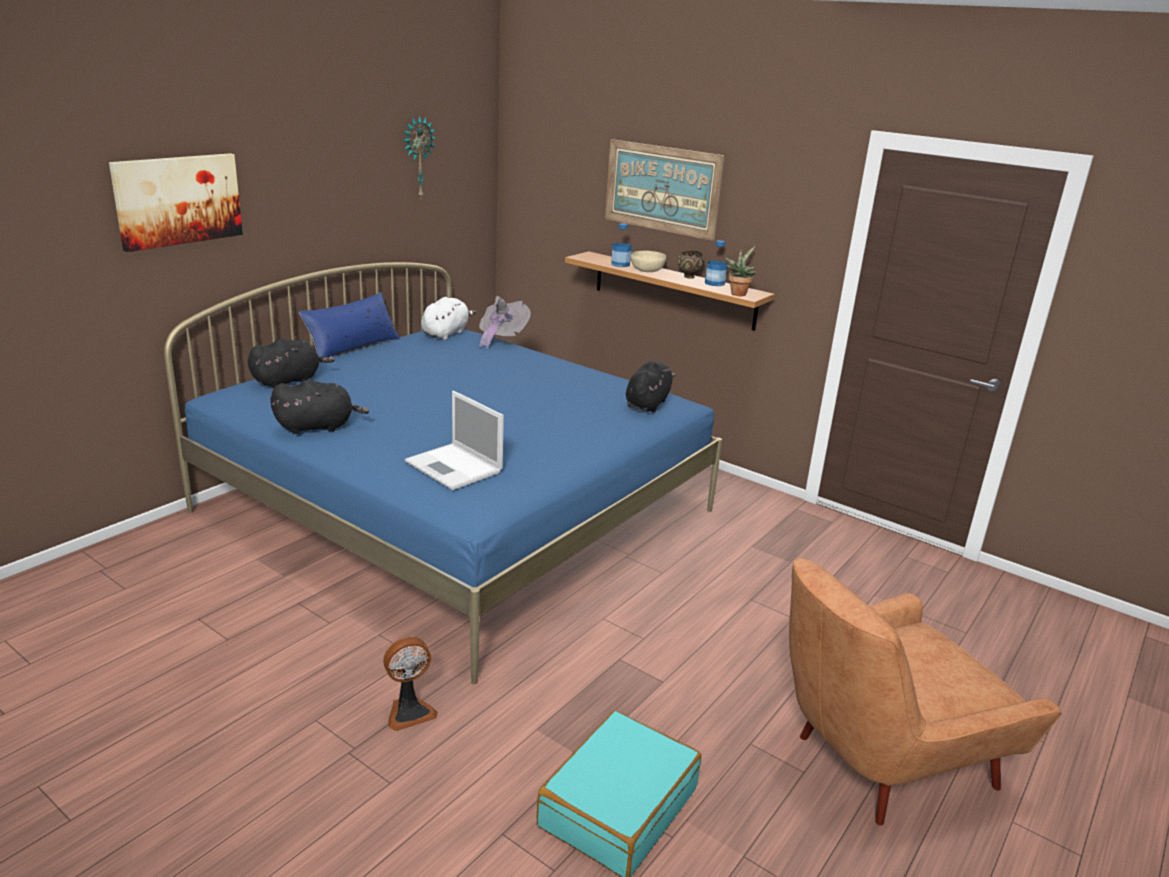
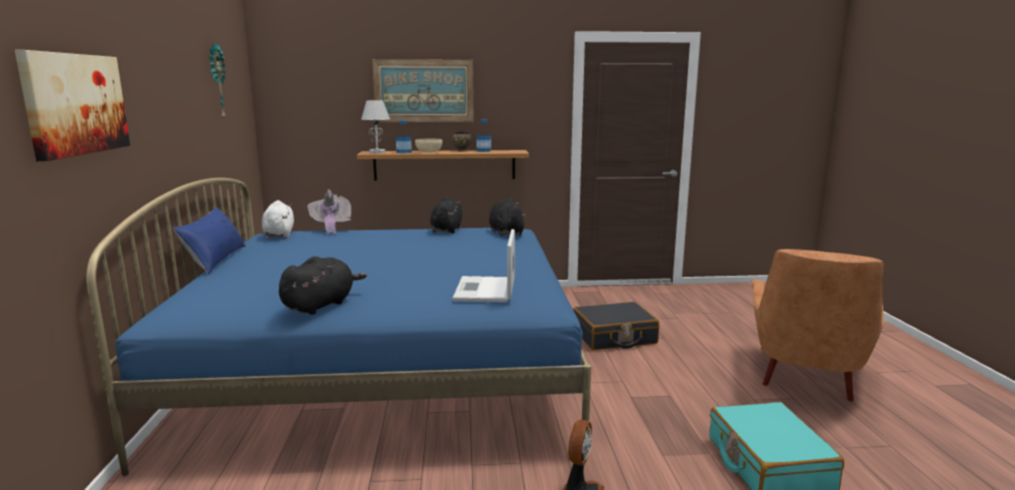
camera: 40 degrees left, 10 degrees down
(289, 381) = (214, 290): black plush toy -> black plush toy (447, 230)
(455, 467) = (485, 290): laptop -> laptop turned 90 degrees clockwise
(594, 258) = (377, 152): none -> white table lamp
(734, 587) = (614, 337): none -> black suitcase
(738, 293) = (510, 152): potted plant -> none

